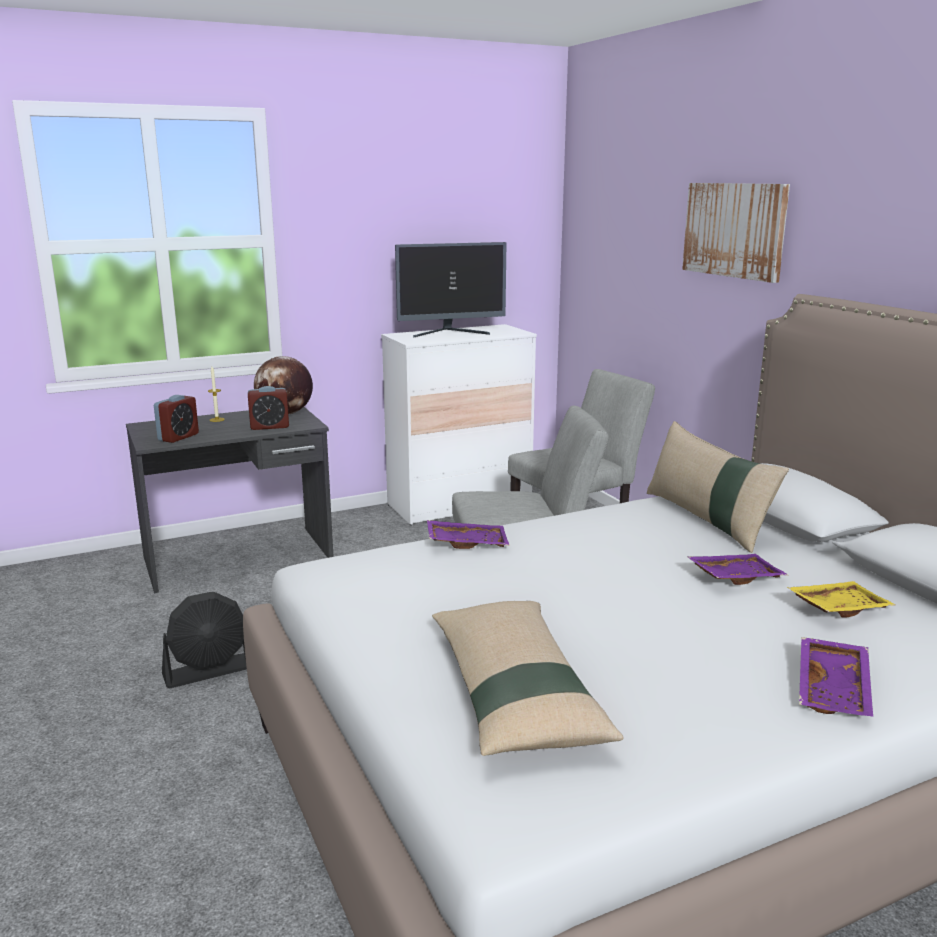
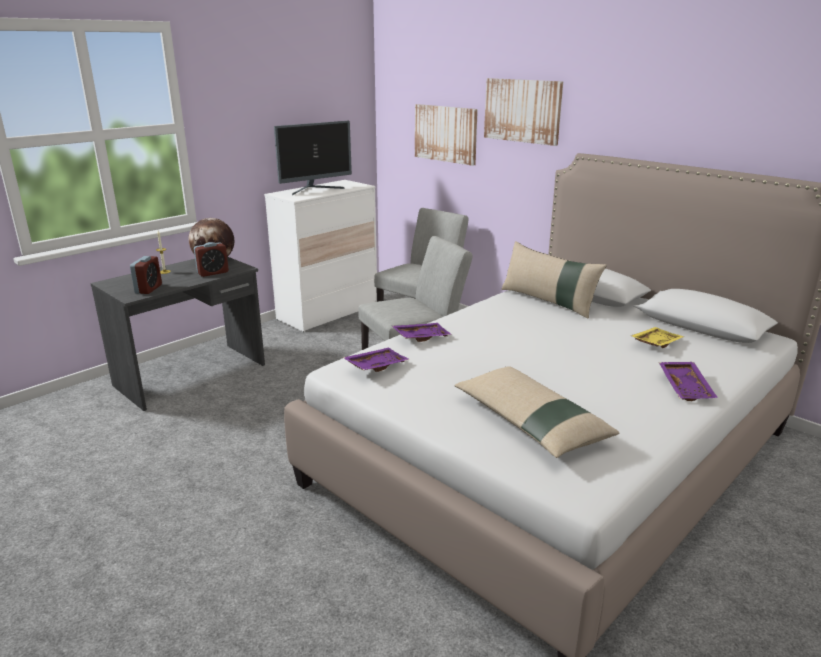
camera: 20 degrees left, 5 degrees up
(210, 671) = (231, 457): black fan -> none
(639, 264) = (446, 133): none -> picture
(734, 577) = (590, 334): purple tray -> purple tray (376, 366)

